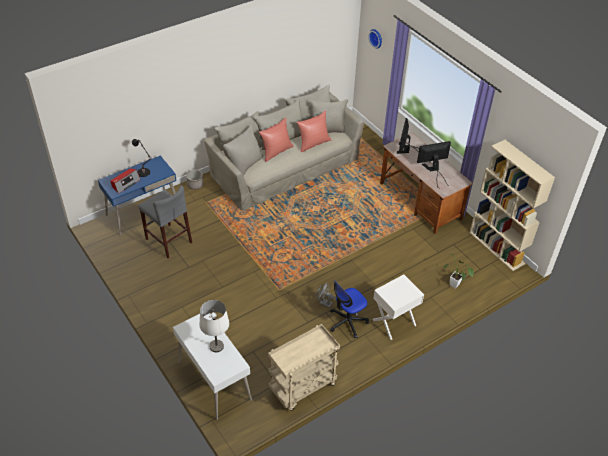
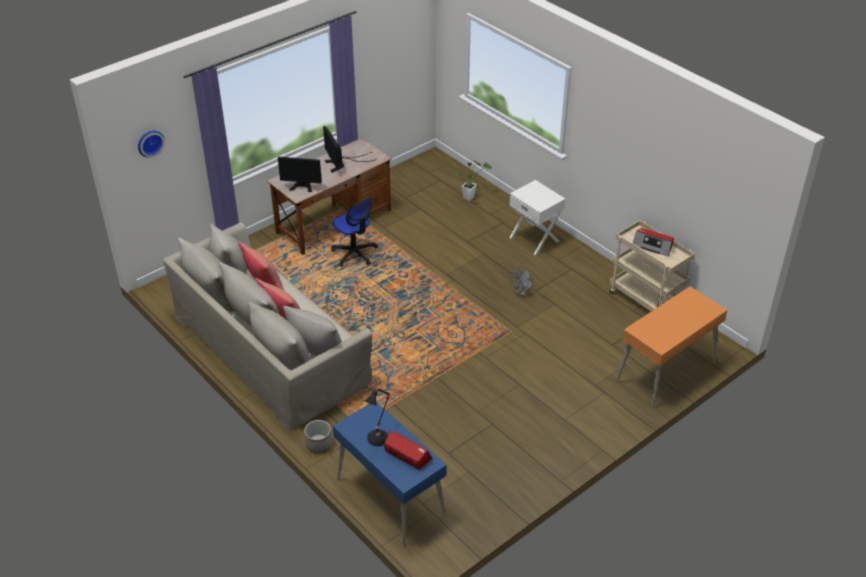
camera: 95 degrees left, 5 degrees down
(168, 240) = (446, 455): grey stool -> none
(214, 381) = (666, 372): white desk -> orange desk
(216, 346) = (674, 314): white table lamp -> none
(306, 351) = (653, 246): none -> radio
(347, 322) = (544, 273): office chair -> office chair (354, 253)
(497, 248) = (405, 168): beige bookcase -> none

